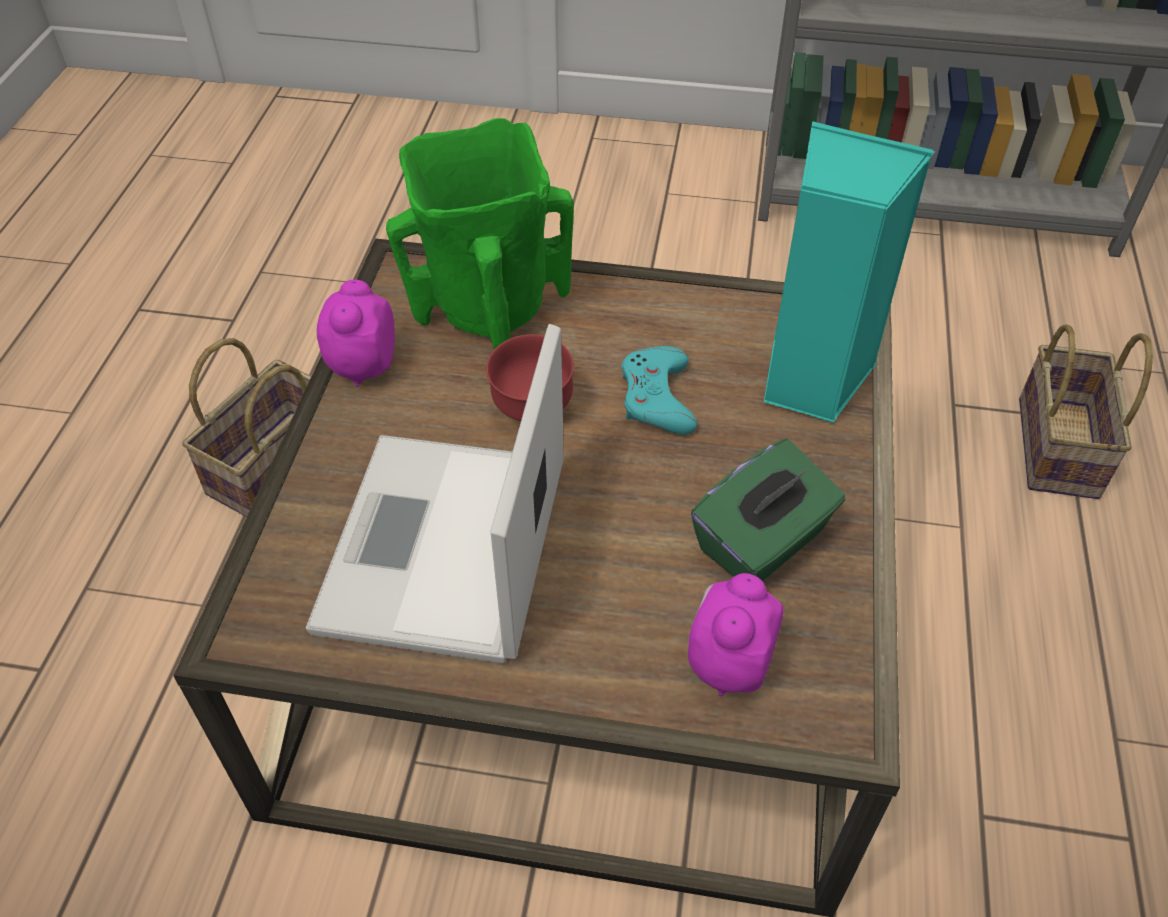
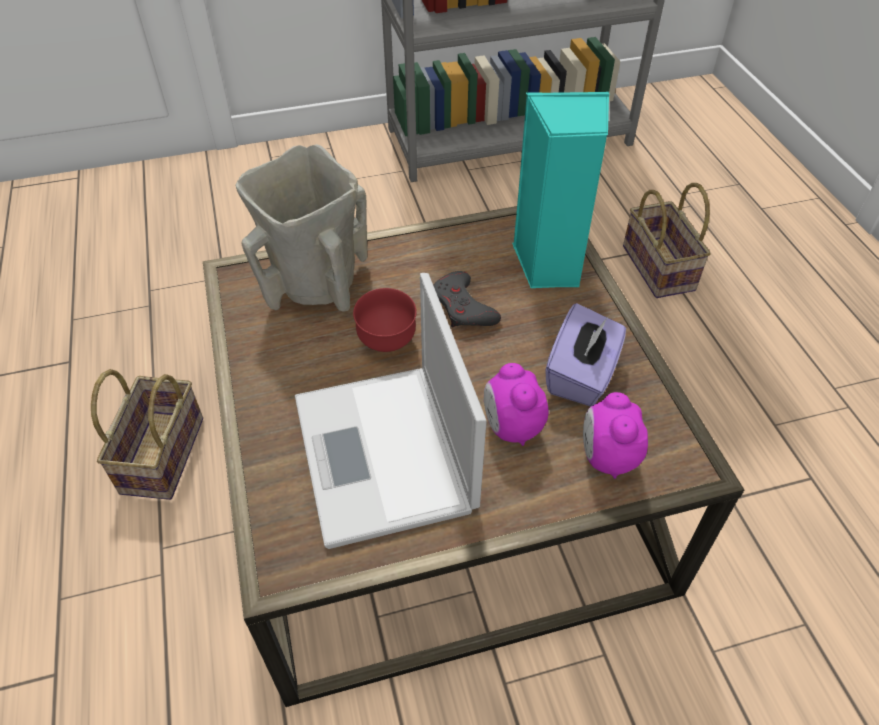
camera: 25 degrees left, 0 degrees up
(362, 366) = (249, 352): alarm clock -> alarm clock (511, 427)
(486, 309) = (314, 285): green vase -> beige vase
(657, 398) = (463, 307): turquoise game controller -> grey game controller
(762, 542) = (581, 375): green tissue box -> purple tissue box

